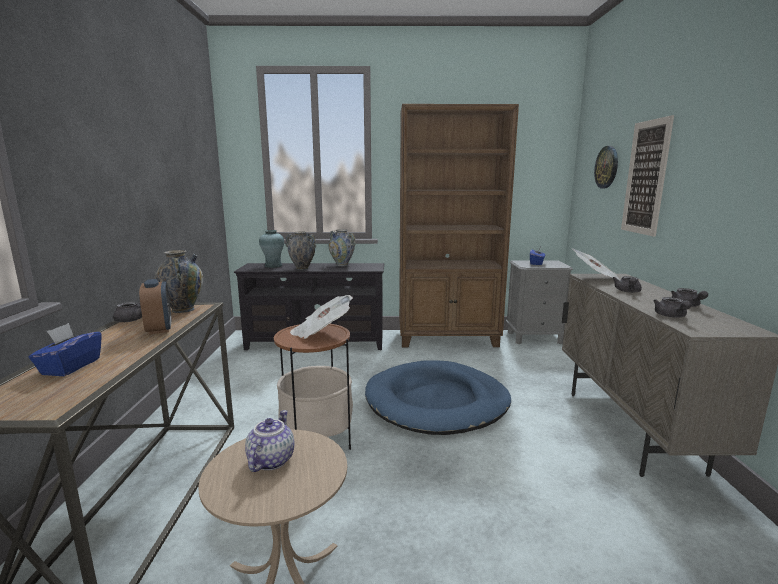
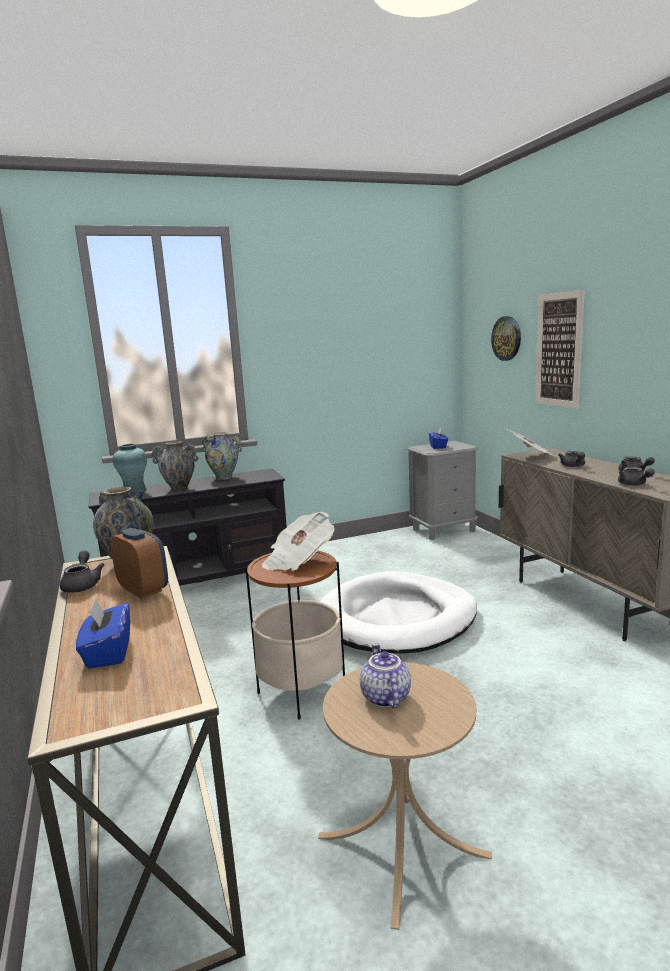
camera: 20 degrees left, 0 degrees up
(437, 402) = (397, 618): blue dog bed -> white dog bed
(448, 339) = (355, 548): brown bookcase -> none

